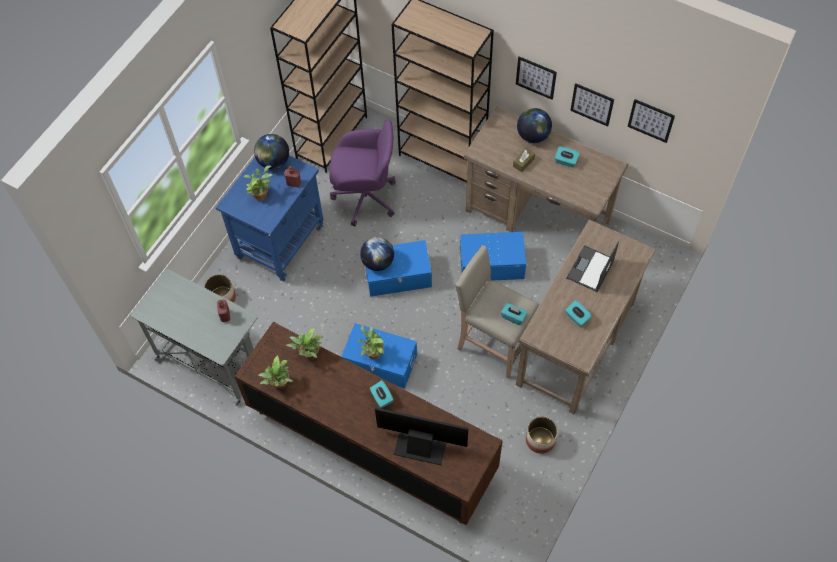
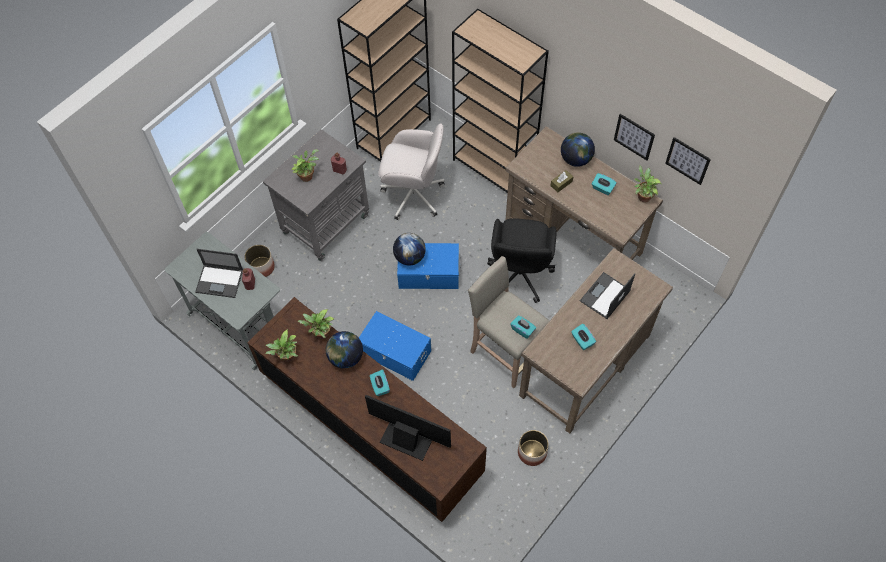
camera: 10 degrees right, 0 degrees up
(193, 317) = (220, 281): none -> laptop
(273, 161) = (325, 147): globe -> globe (345, 357)
(281, 242) = (327, 224): blue cart -> grey cart
(365, 199) = (413, 196): purple office chair -> white office chair
(372, 353) = (387, 342): potted plant -> potted plant (642, 196)
(491, 263) = (519, 275): blue storage box -> black office chair
(536, 77) = (584, 103): picture -> none

